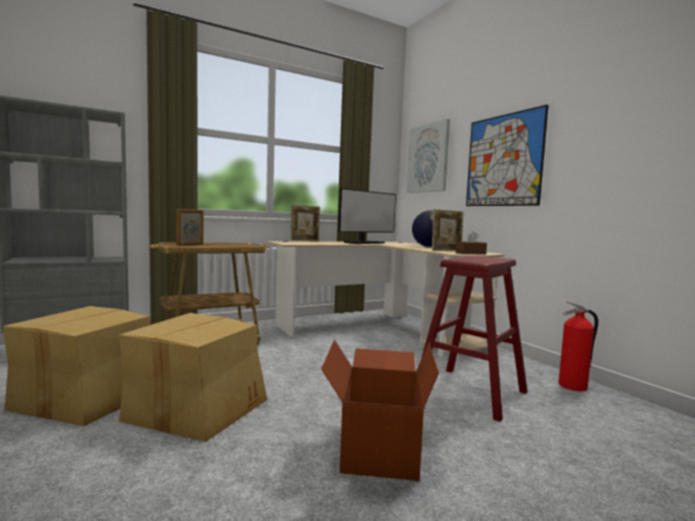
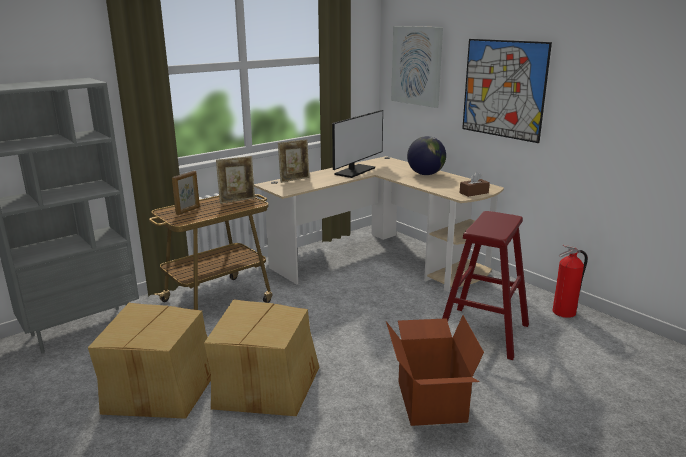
camera: 10 degrees left, 15 degrees up
(446, 251) = (449, 188): picture frame -> picture frame (237, 200)

